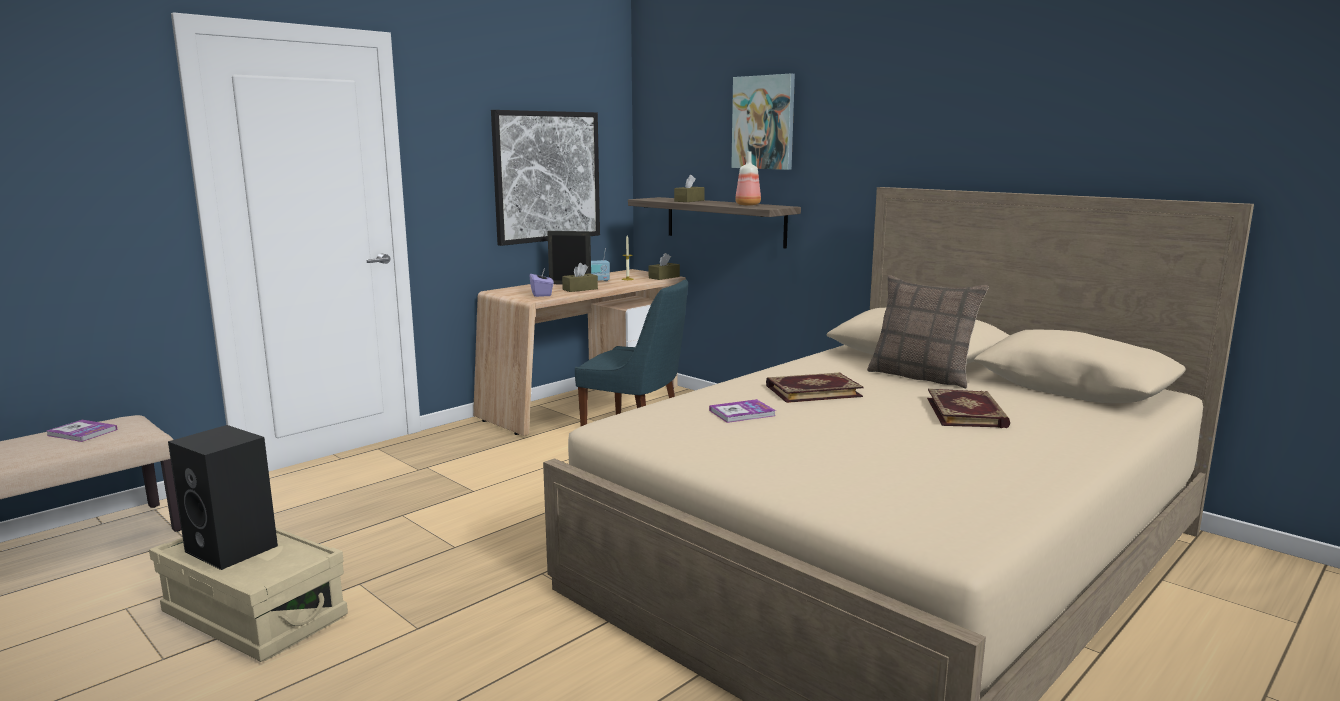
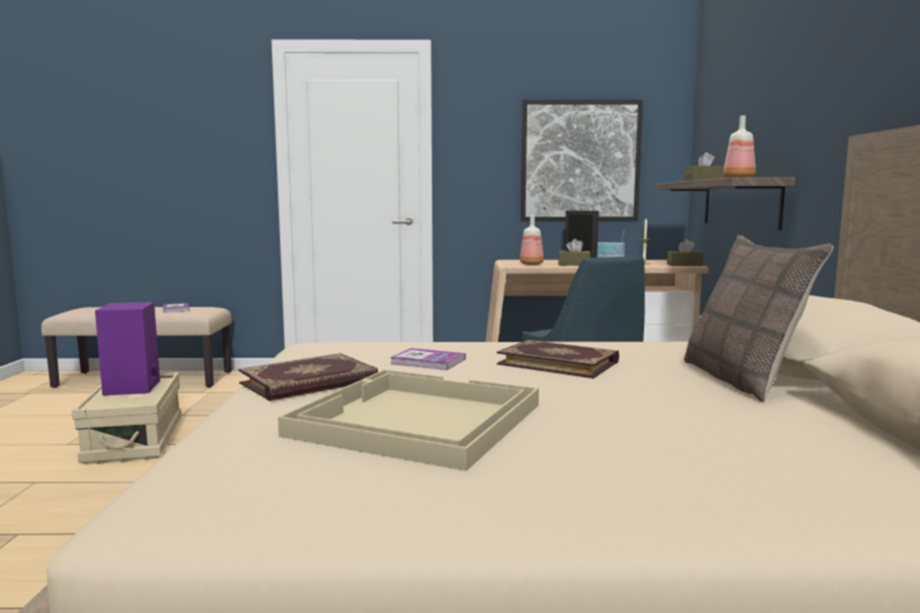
camera: 45 degrees right, 5 degrees down
(234, 548) = (133, 388): black speaker -> purple speaker
(542, 294) = (531, 264): purple tissue box -> bottle
(763, 122) = (773, 82): picture -> none
(878, 453) = (414, 420): none -> beige tray
(967, 413) = (668, 422): book -> book (310, 383)

